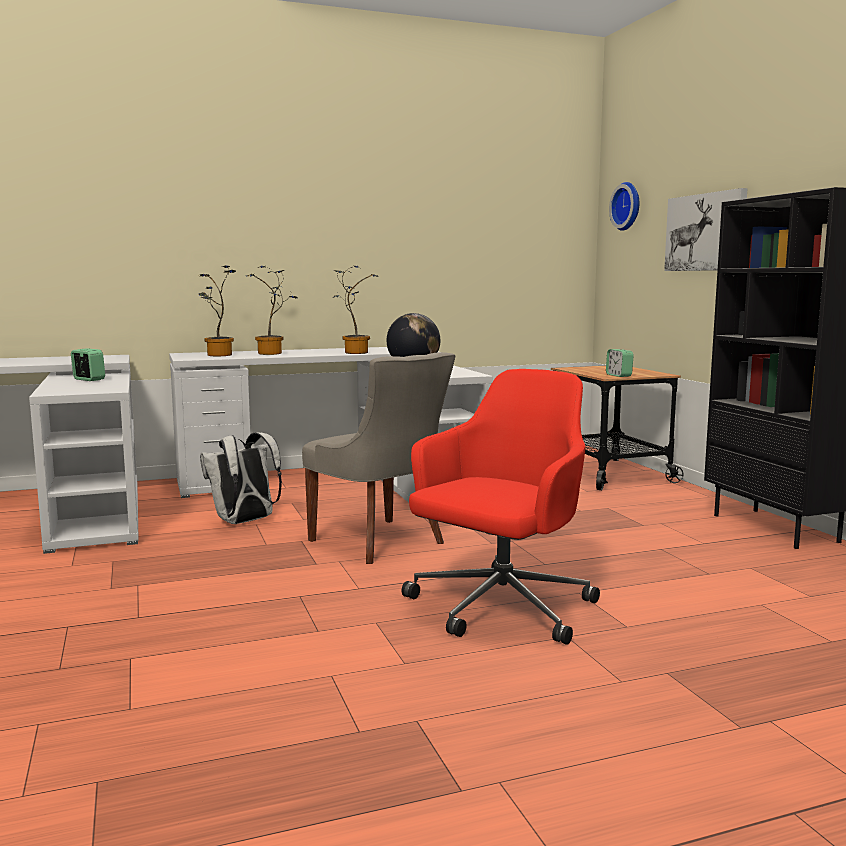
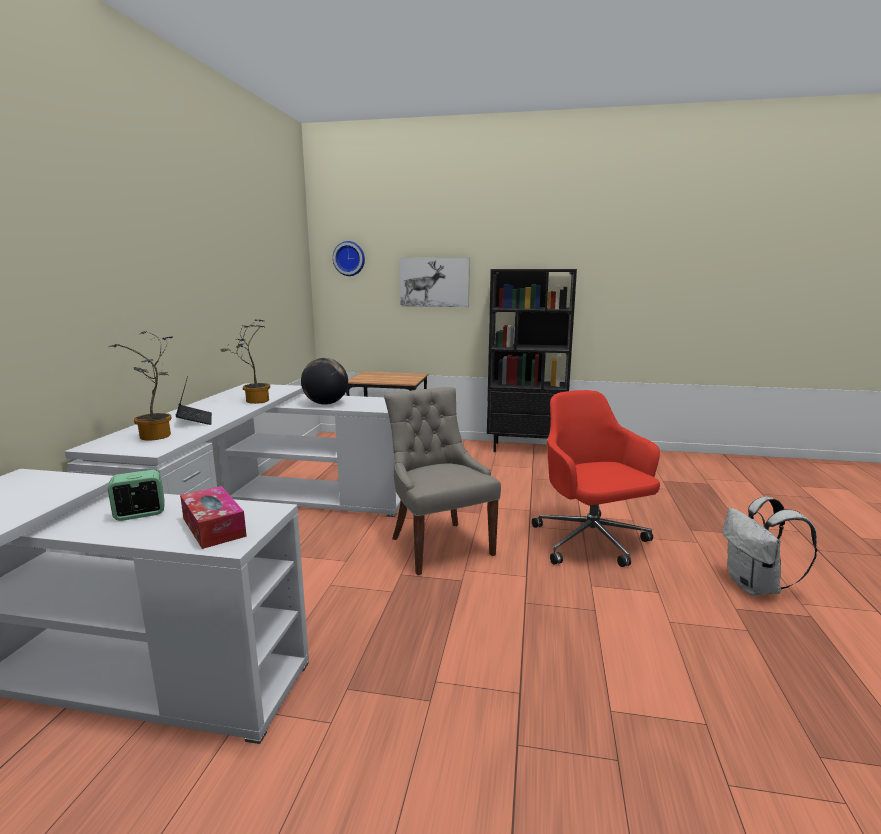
camera: 60 degrees left, 5 degrees up
(75, 388) = (213, 527): none -> tissue box
(244, 522) = (317, 589): white backpack -> white backpack (755, 587)
(273, 353) = (195, 420): potted plant -> laptop
(380, 542) = (439, 545): grey chair -> grey chair turned 105 degrees counterclockwise
(618, 375) = (408, 380): alarm clock -> none

